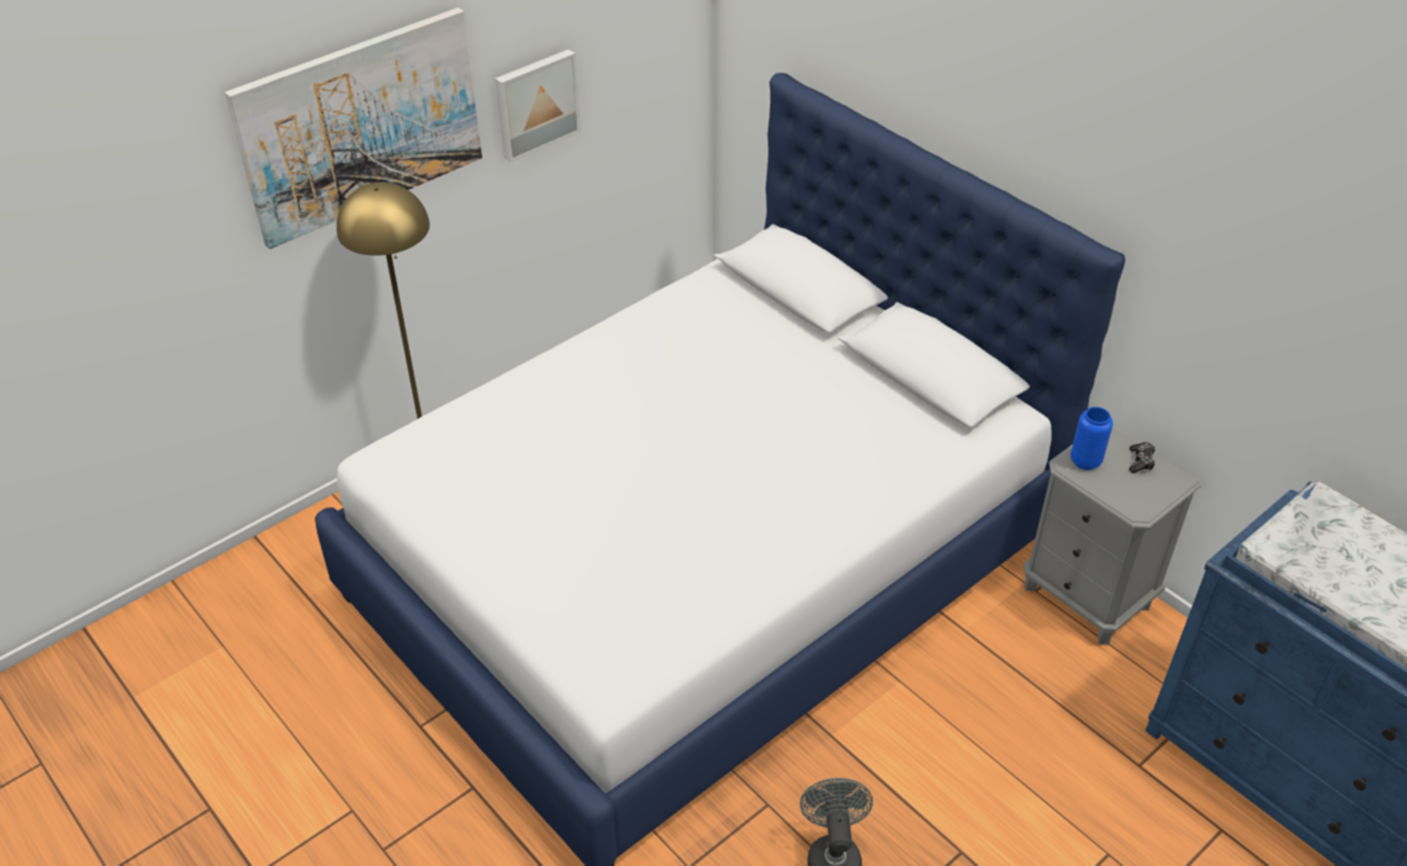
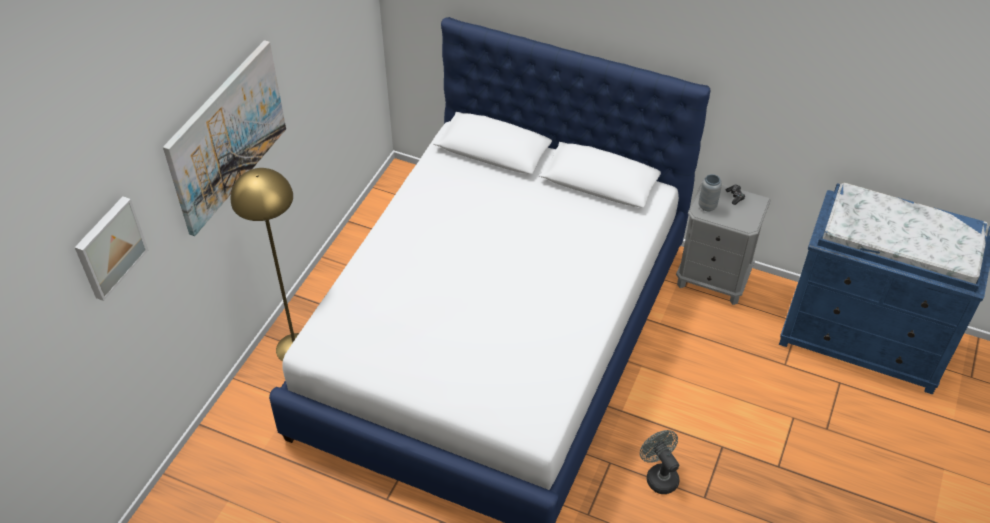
camera: 25 degrees left, 5 degrees up
(535, 104) = (304, 82): picture -> picture (109, 247)
(1085, 461) = (707, 206): blue vase -> grey vase

